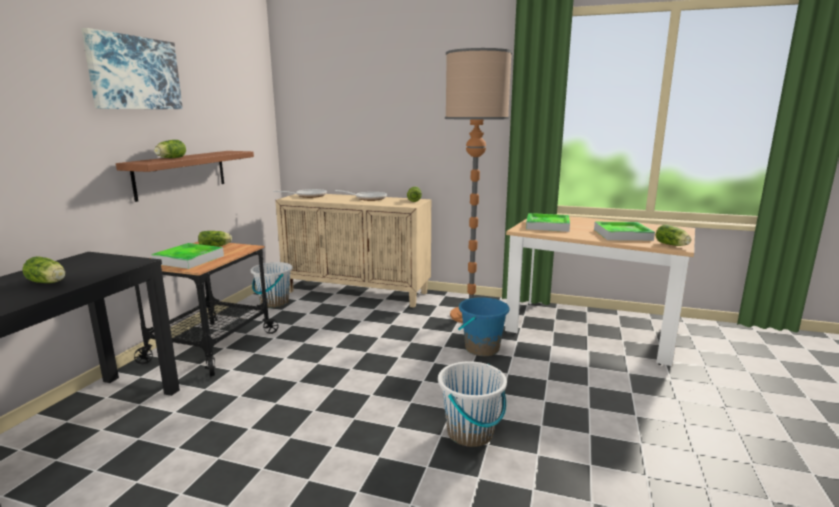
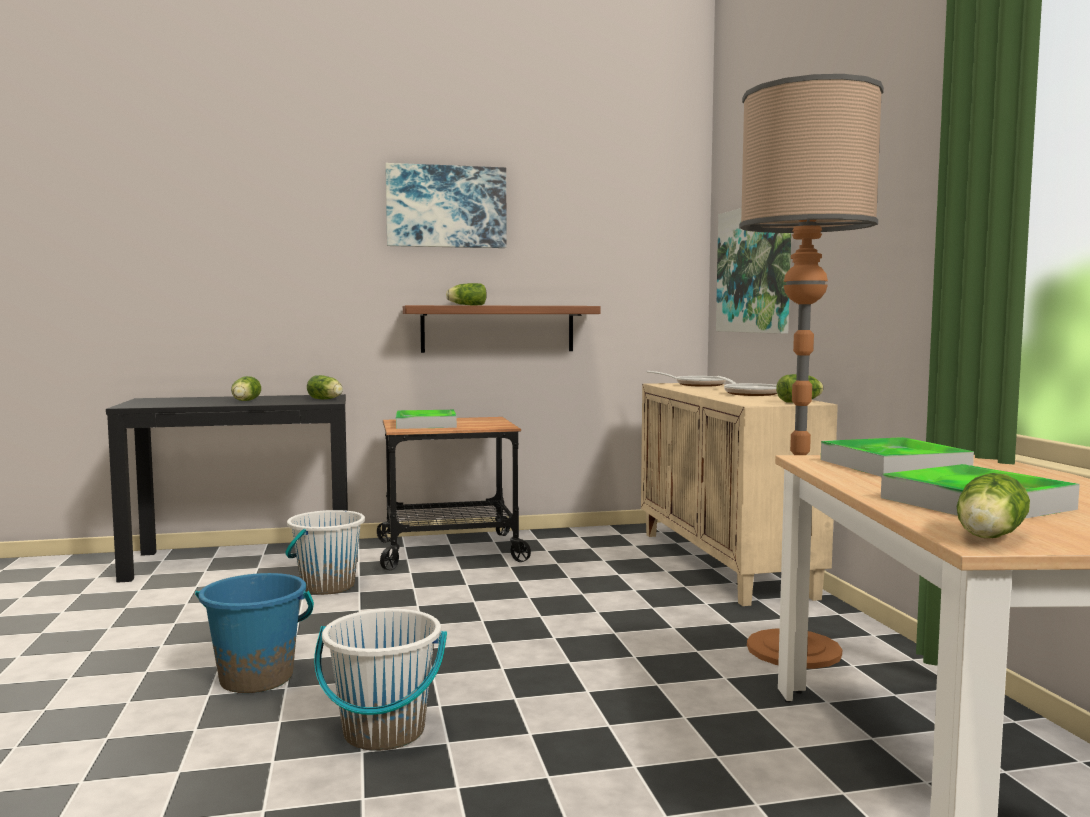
camera: 60 degrees right, 10 degrees down
(216, 247) = (484, 422): lettuce -> lettuce (326, 399)
(274, 303) = (603, 539): white bucket -> white bucket (327, 586)
(336, 125) = (755, 269): none -> picture
(481, 348) = (672, 685): blue bucket -> blue bucket (257, 678)

